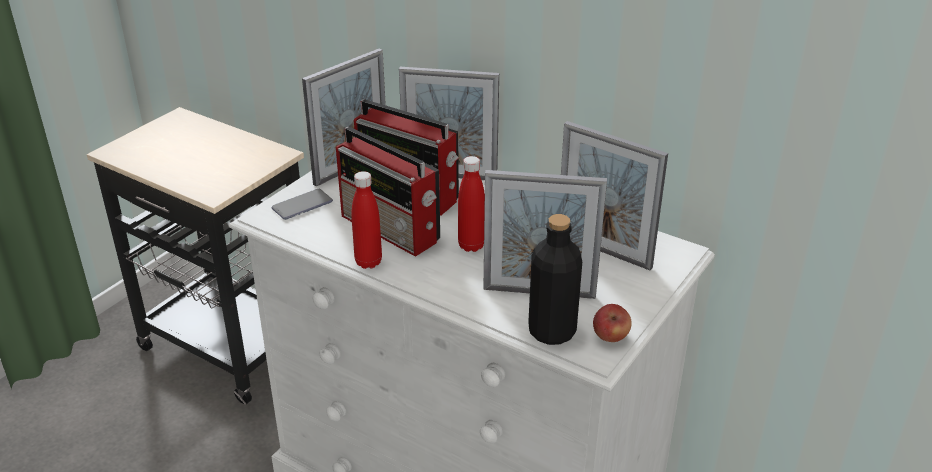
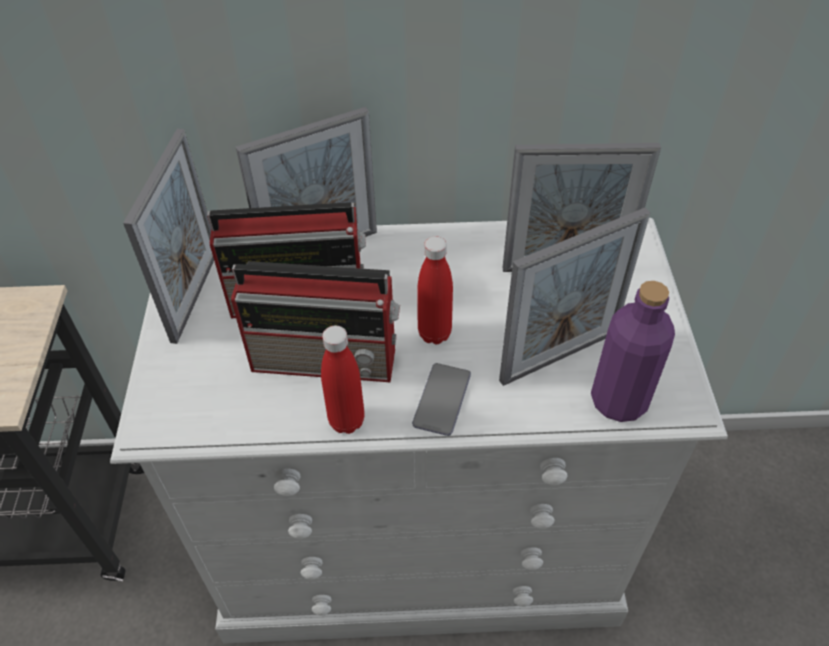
camera: 35 degrees left, 15 degrees up
(302, 205) = (186, 381): phone -> phone (442, 400)
(552, 331) = (619, 400): black bottle -> purple bottle
(610, 337) = (674, 374): apple -> none

